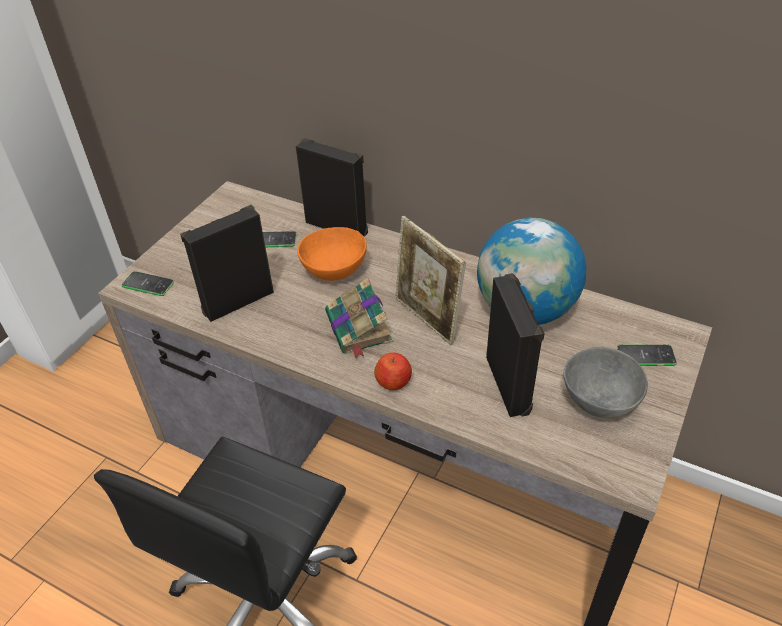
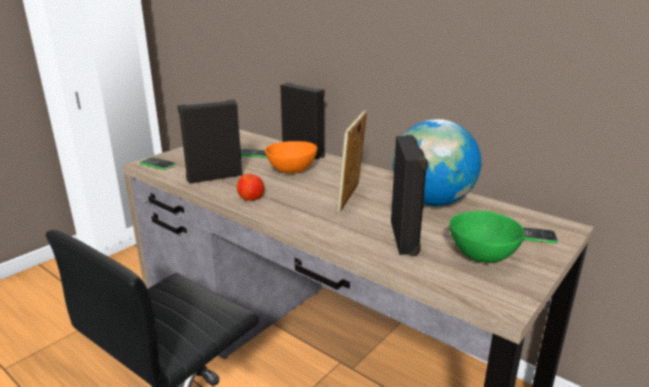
camera: 10 degrees right, 20 degrees down
(359, 328) = (296, 197): book -> none
(394, 381) = (310, 225): apple -> apple (251, 198)
(427, 319) = (351, 198): picture frame -> picture frame turned 45 degrees clockwise
(599, 402) = (481, 256): grey bowl -> green bowl

